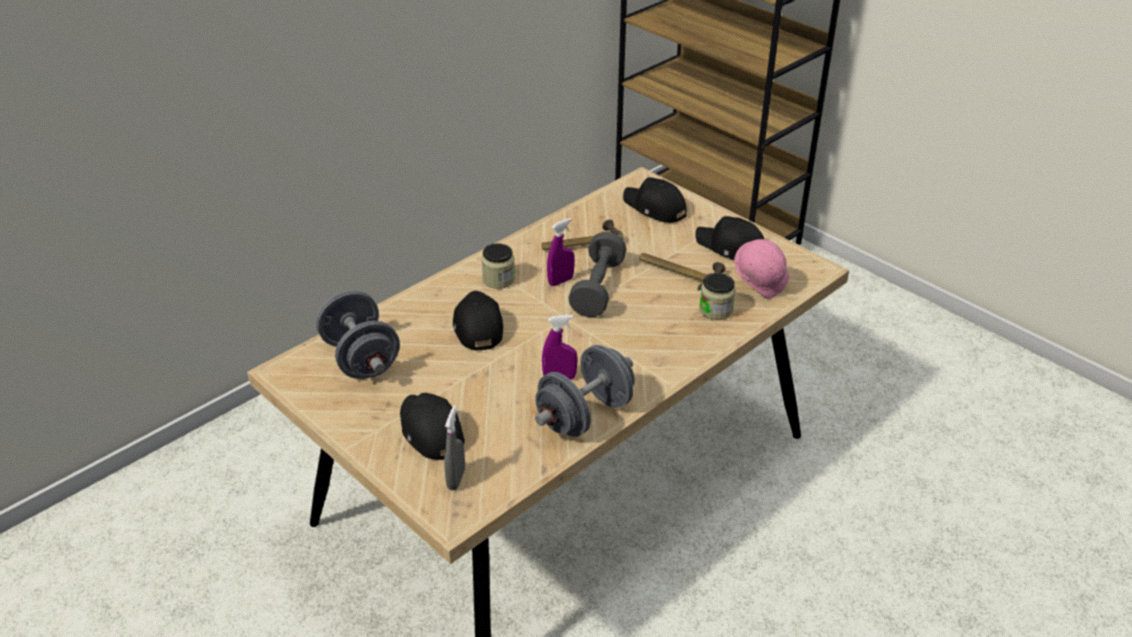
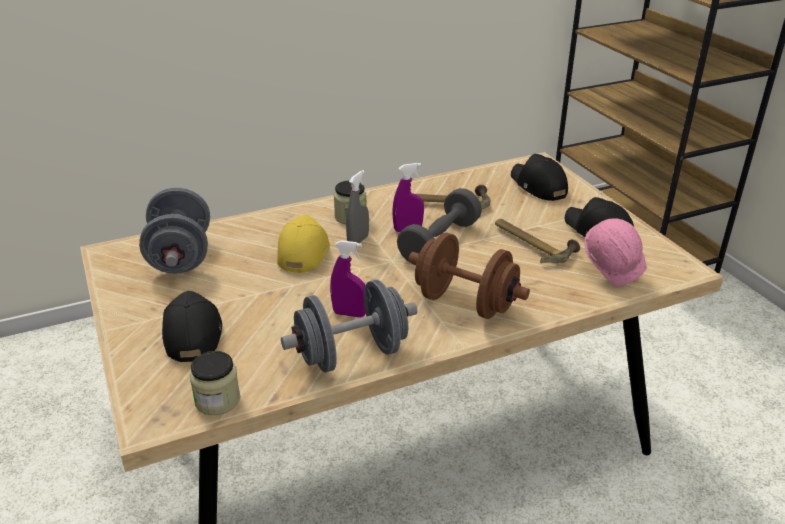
camera: 20 degrees right, 5 degrees down
(456, 479) = (181, 384): grey spray bottle -> grey spray bottle (358, 241)
(477, 326) = (303, 251): black cap -> yellow cap
(653, 344) = (465, 303): none -> brown dumbbell
(715, 310) = (551, 285): jar -> jar (217, 400)

